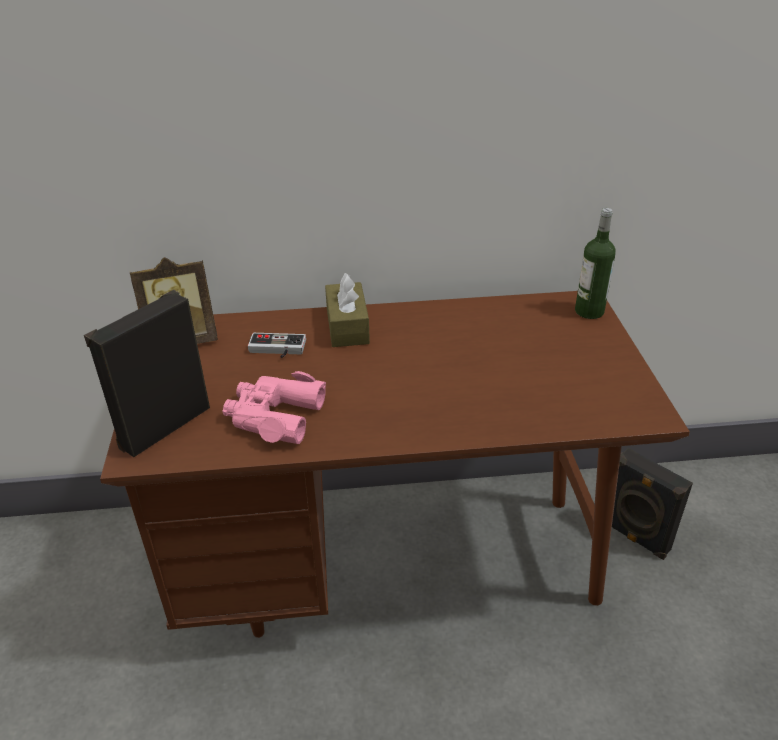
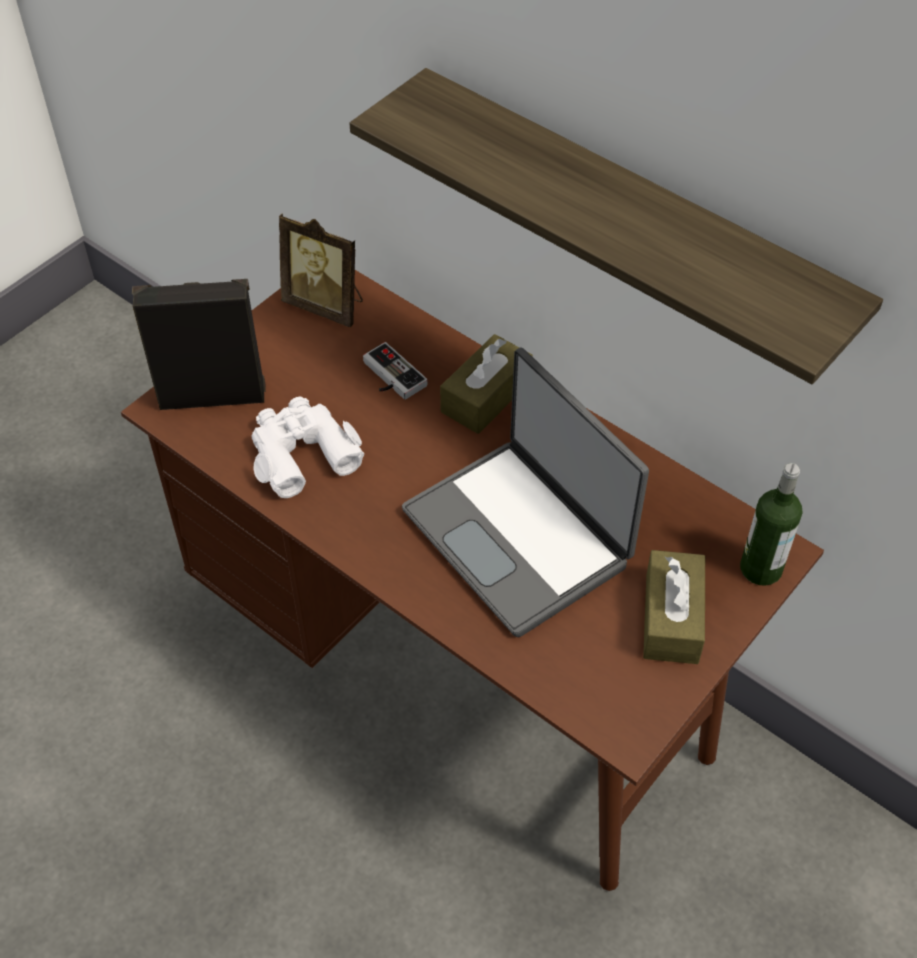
camera: 45 degrees right, 15 degrees up
(274, 416) = (301, 452): pink binoculars -> white binoculars
(418, 128) = (629, 227): none -> shelf
(462, 371) = (519, 536): none -> laptop
(587, 355) = (671, 618): none -> brown tissue box
(635, 537) = (740, 865): black speaker -> none

